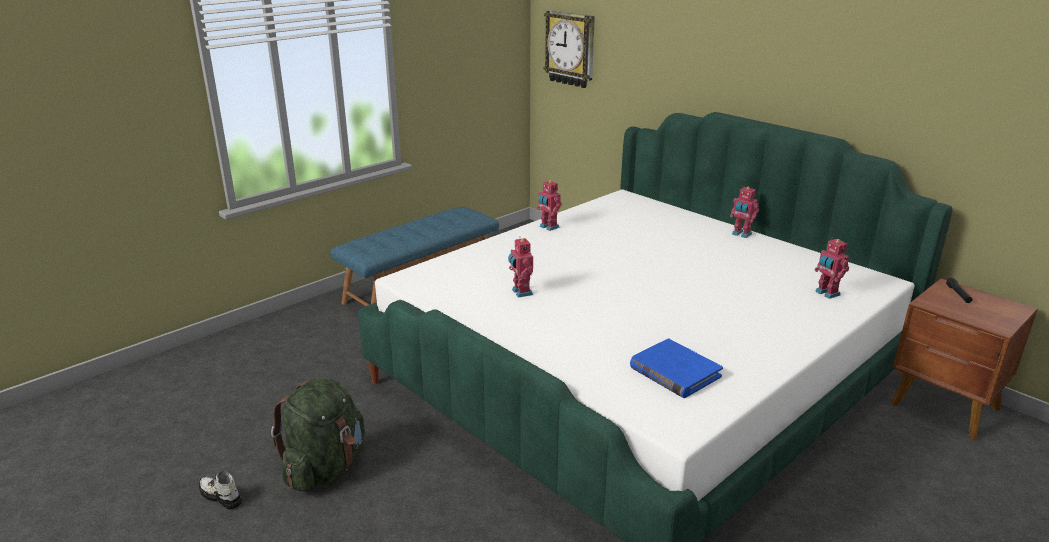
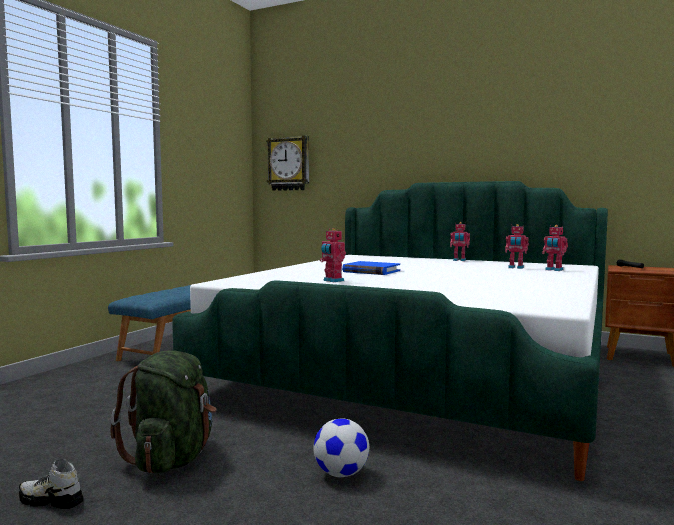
camera: 20 degrees left, 20 degrees down
(449, 524) = (341, 474): none -> football
(548, 227) = (314, 264): toy robot -> toy robot (515, 268)
(674, 372) = (510, 294): blue book -> blue book (371, 271)

